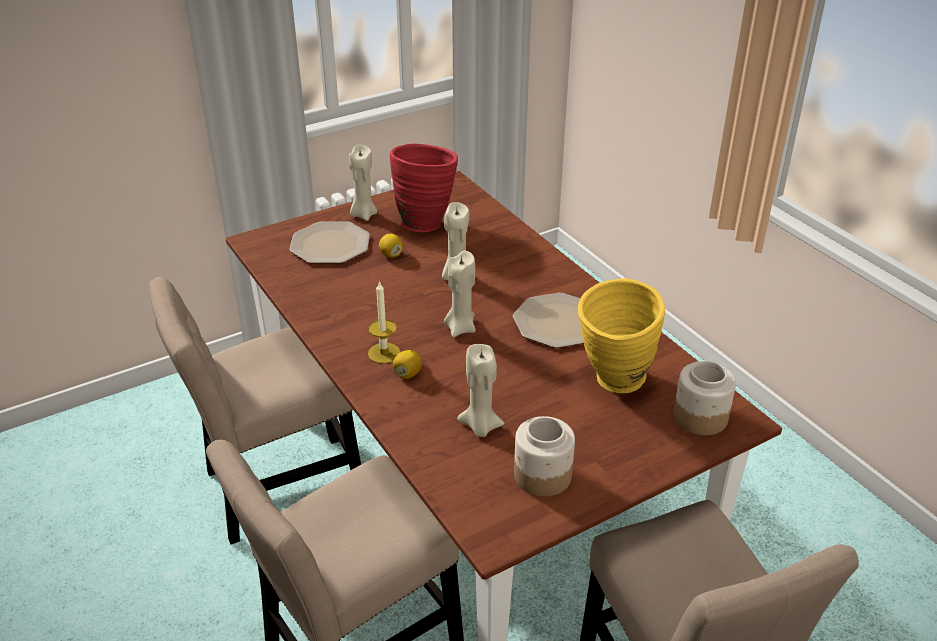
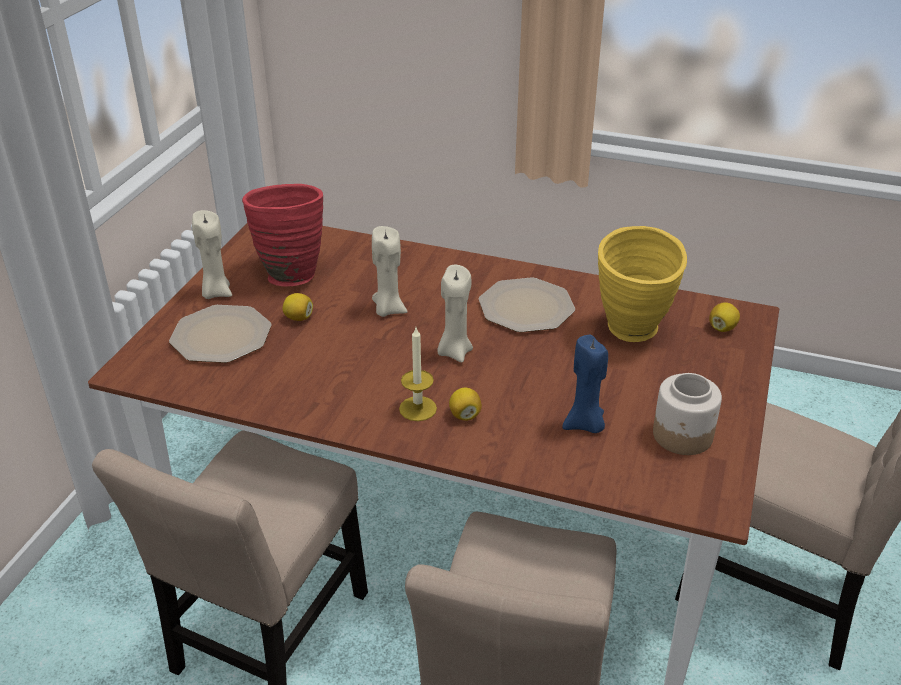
camera: 40 degrees left, 0 degrees up
(480, 427) = (585, 425): beige candle -> blue candle
(699, 417) = (722, 328): jar -> lemon

